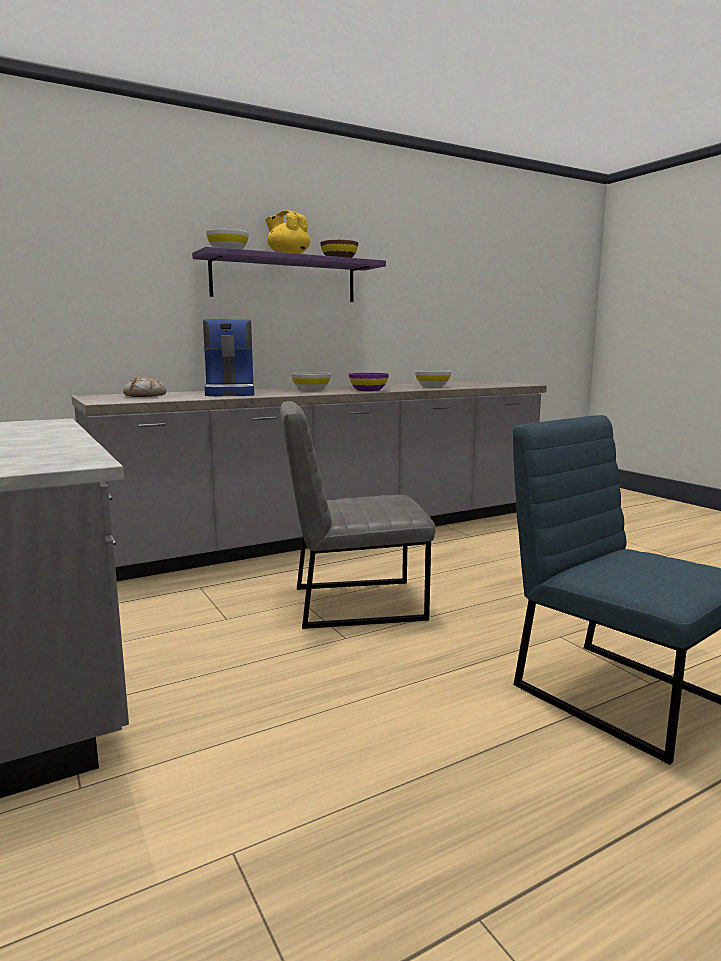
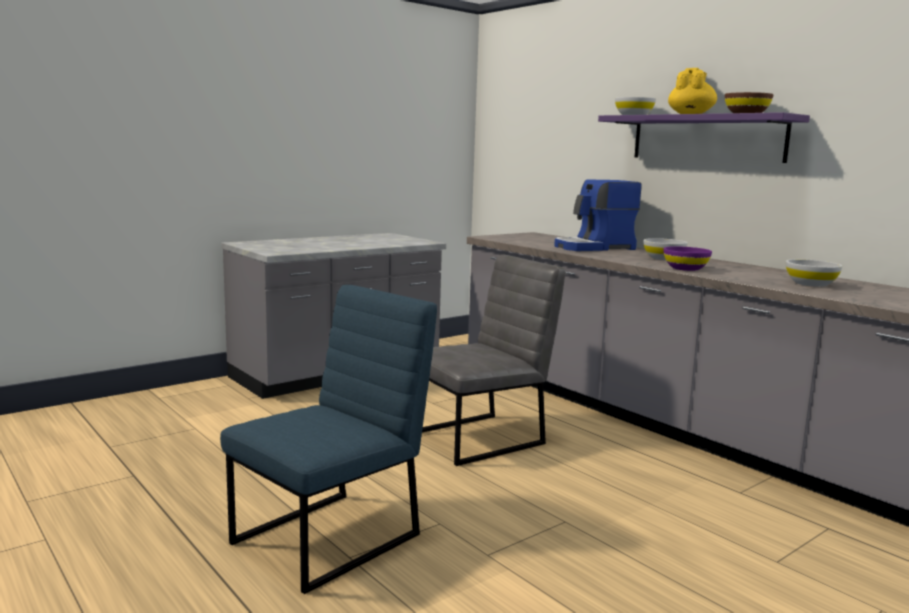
camera: 80 degrees right, 0 degrees up
(145, 396) = (541, 239): bread -> none
(353, 603) = (480, 438): grey chair -> grey chair turned 75 degrees clockwise

